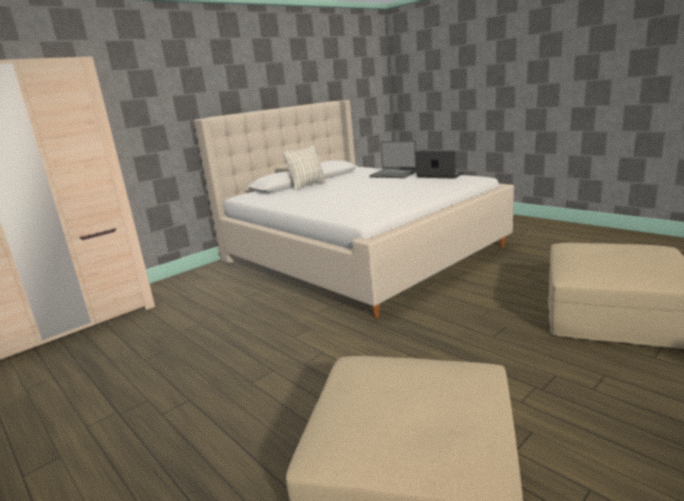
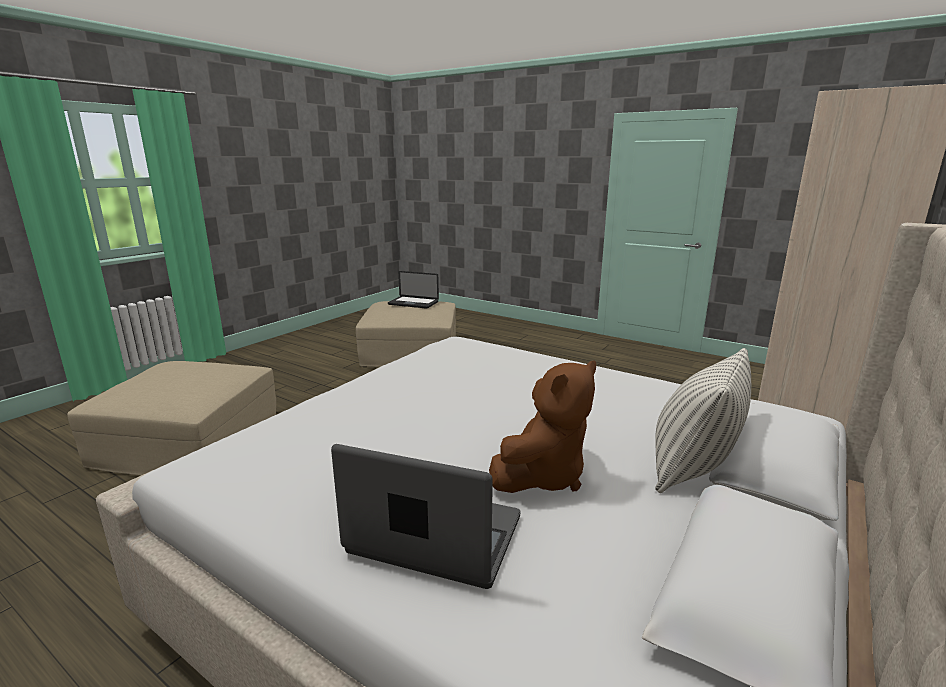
camera: 165 degrees right, 0 degrees up
(356, 182) = (543, 476): none -> brown plush toy
(440, 175) = (279, 498): laptop -> laptop (413, 303)

